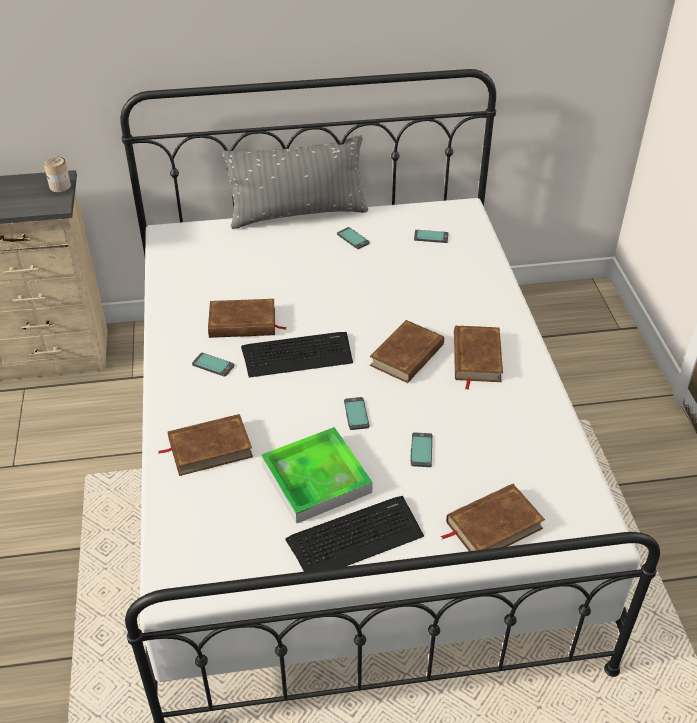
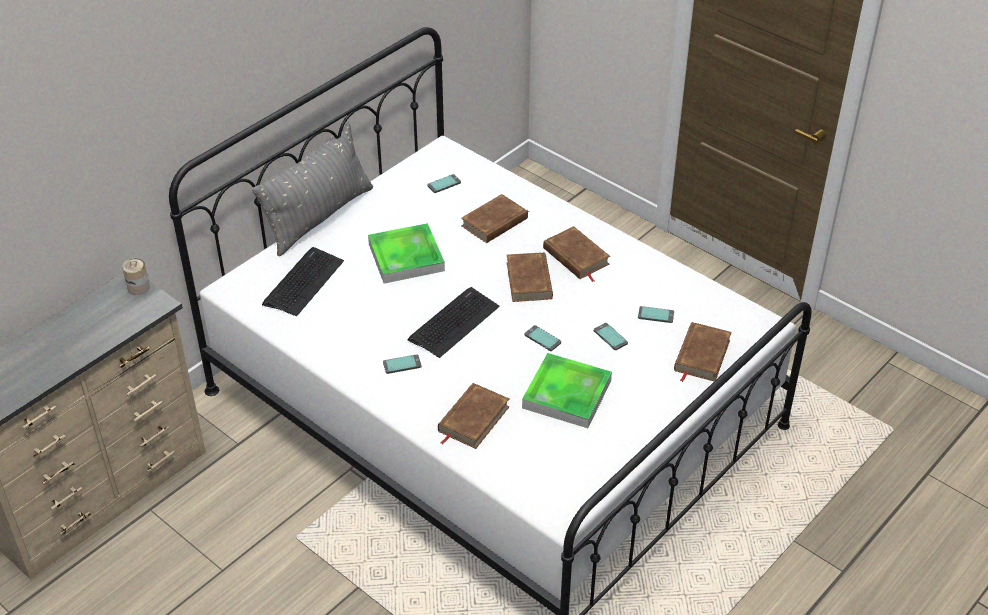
camera: 40 degrees left, 0 degrees up
(243, 323) = (384, 323): brown book -> brown book (495, 222)
(326, 280) = (406, 257): none -> tray
(353, 238) = (387, 215): phone -> phone (656, 315)
(355, 537) = (632, 413): keyboard -> keyboard (303, 282)

